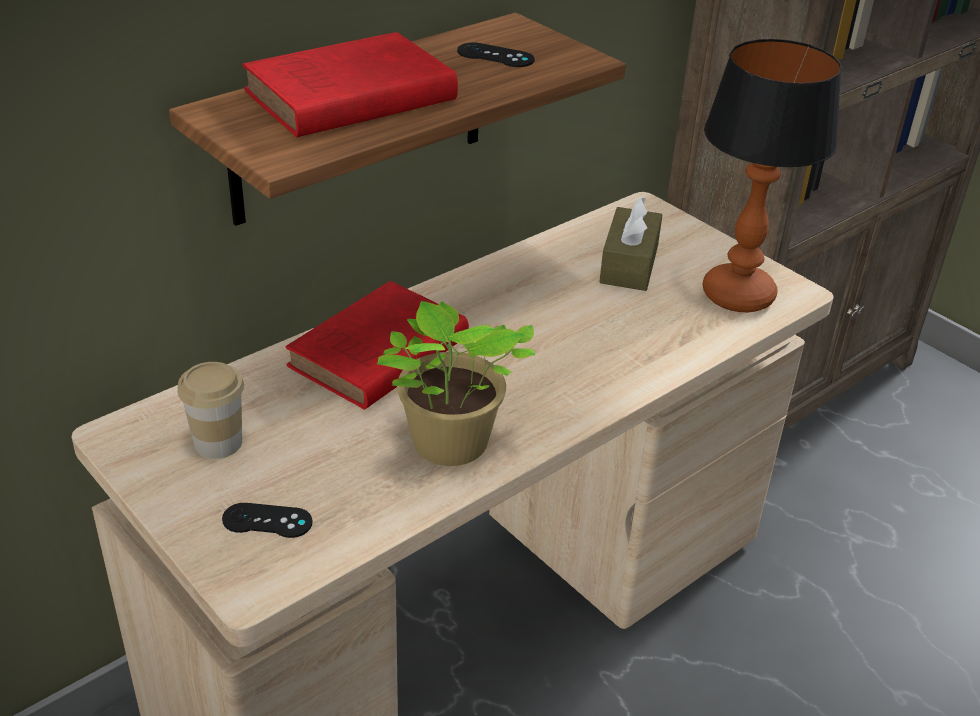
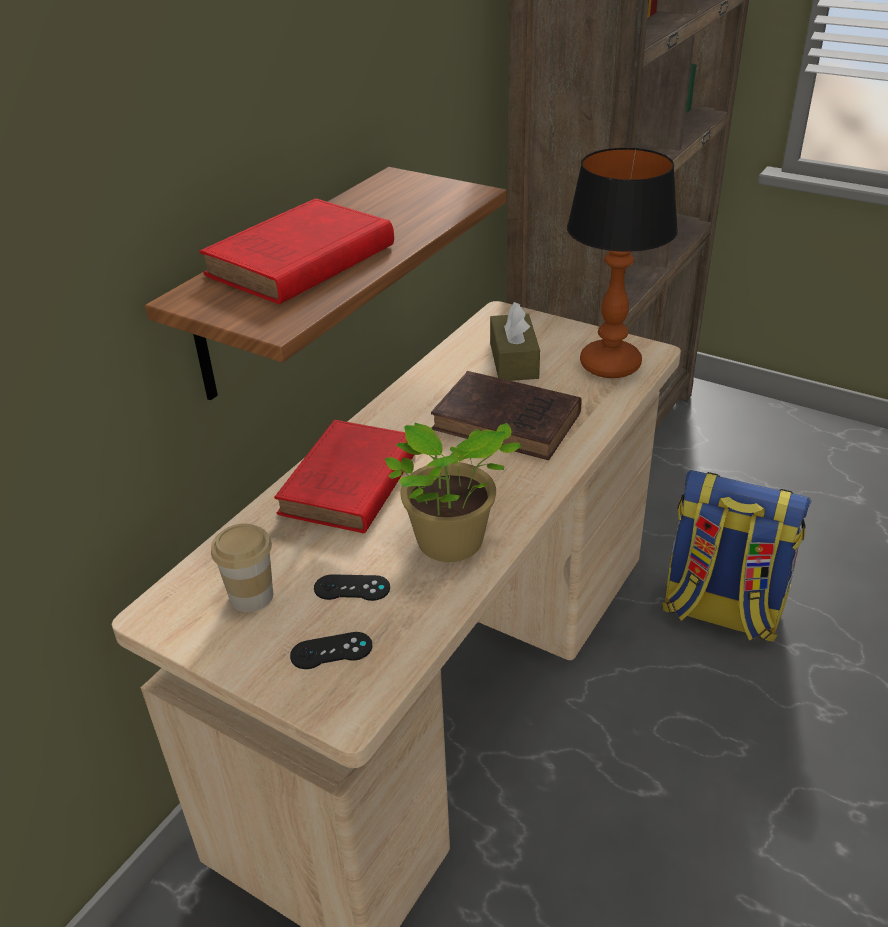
camera: 15 degrees left, 0 degrees up
(495, 56) = (398, 204): black game controller -> black game controller (352, 588)
(586, 332) = (510, 422): none -> brown book
(829, 627) = (720, 611): none -> backpack

